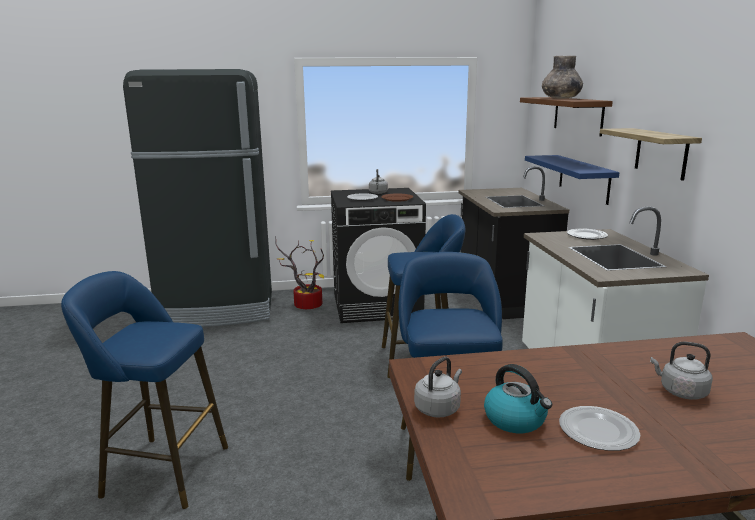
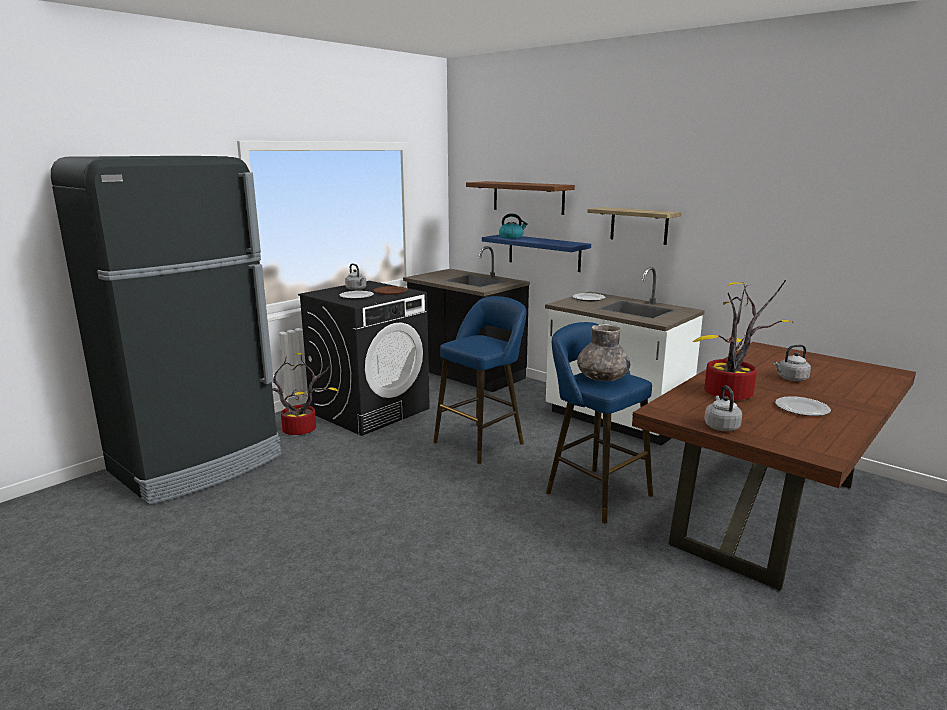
camera: 40 degrees left, 0 degrees up
(160, 470) = (411, 612): blue stool -> none
(516, 420) = (763, 417): kettle -> kettle (512, 237)
(538, 381) = (729, 395): none -> potted plant
(560, 98) = (515, 183): grey vase -> grey vase (602, 378)

